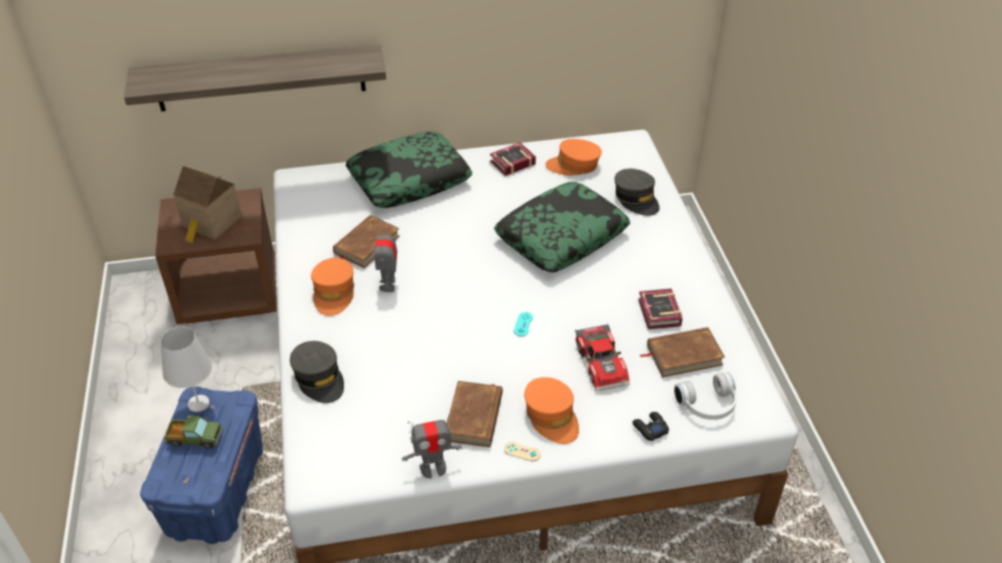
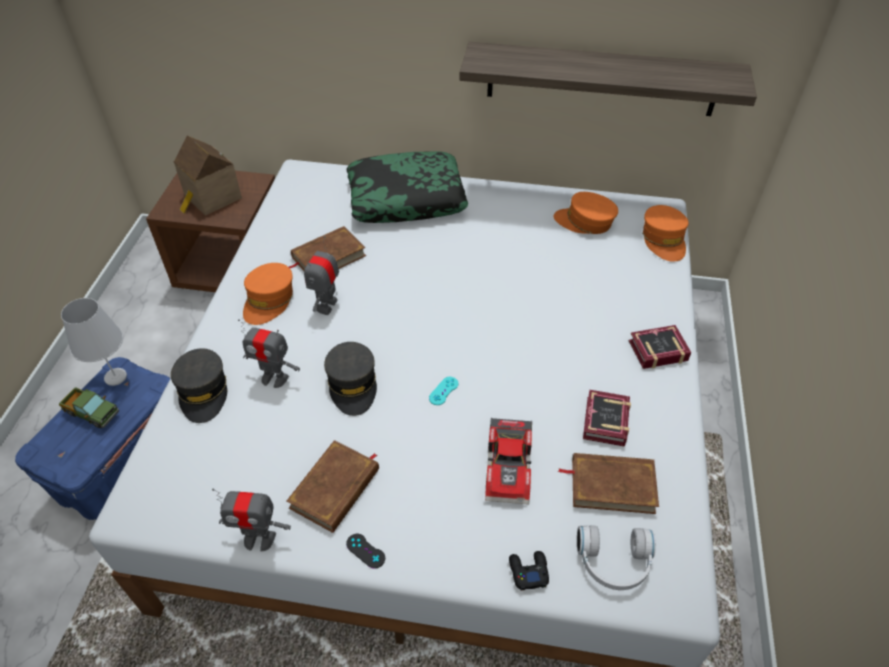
camera: 20 degrees right, 5 degrees up
(260, 78) = (274, 59): shelf -> shelf (601, 79)
(376, 352) = (274, 378): none -> toy robot
(510, 163) = (518, 204): book -> book (655, 350)
(522, 451) = (365, 551): beige game controller -> black game controller
(552, 417) = (420, 517): orange cap -> orange cap (663, 240)
(561, 236) = (534, 298): pillow -> none
(636, 199) = (638, 276): grey cap -> grey cap (352, 384)

